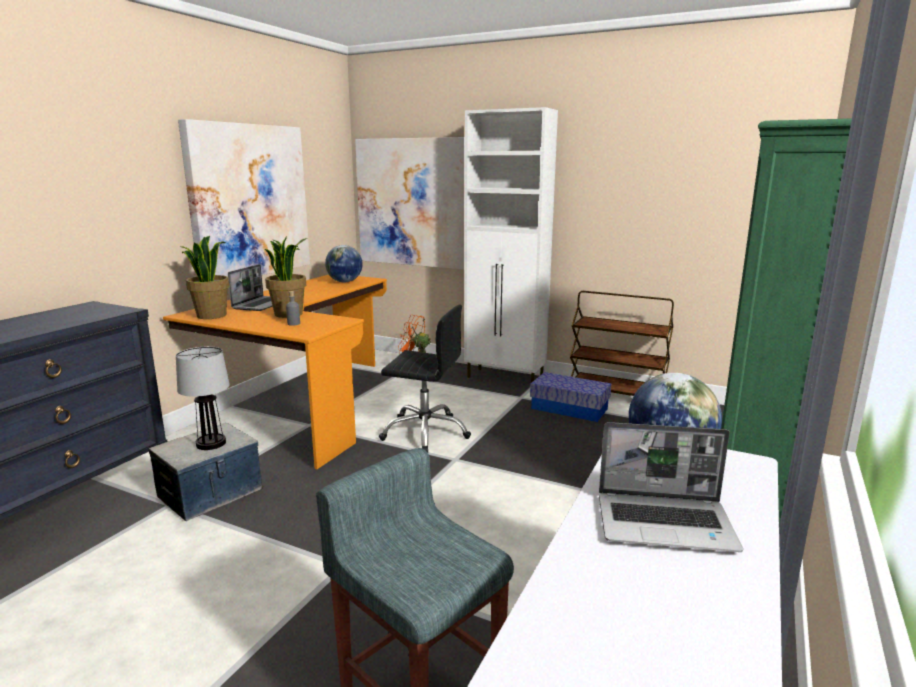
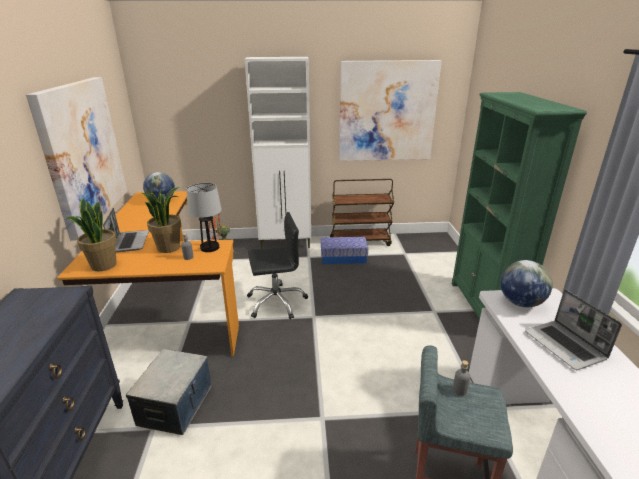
camera: 30 degrees left, 10 degrees up
(211, 444) = (175, 372): table lamp -> table lamp (210, 248)
(413, 202) = (192, 126): picture -> picture (387, 111)
(440, 533) = (459, 390): none -> grey bottle
(666, 523) = (565, 346): laptop -> laptop turned 90 degrees clockwise

